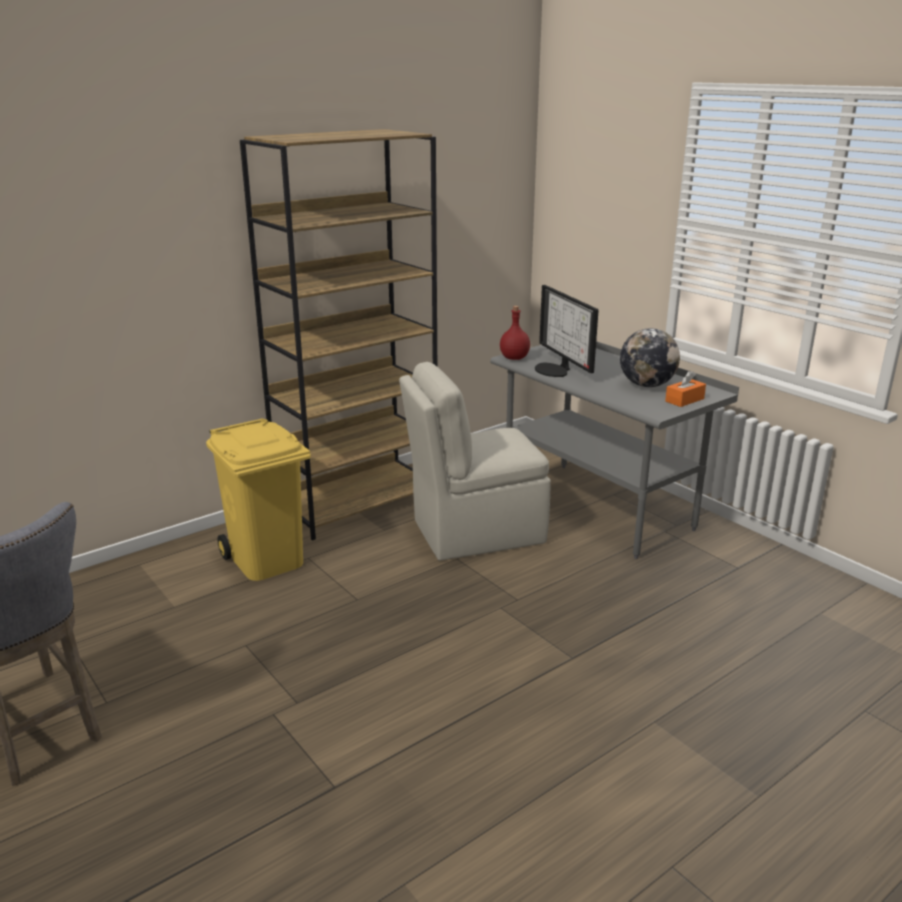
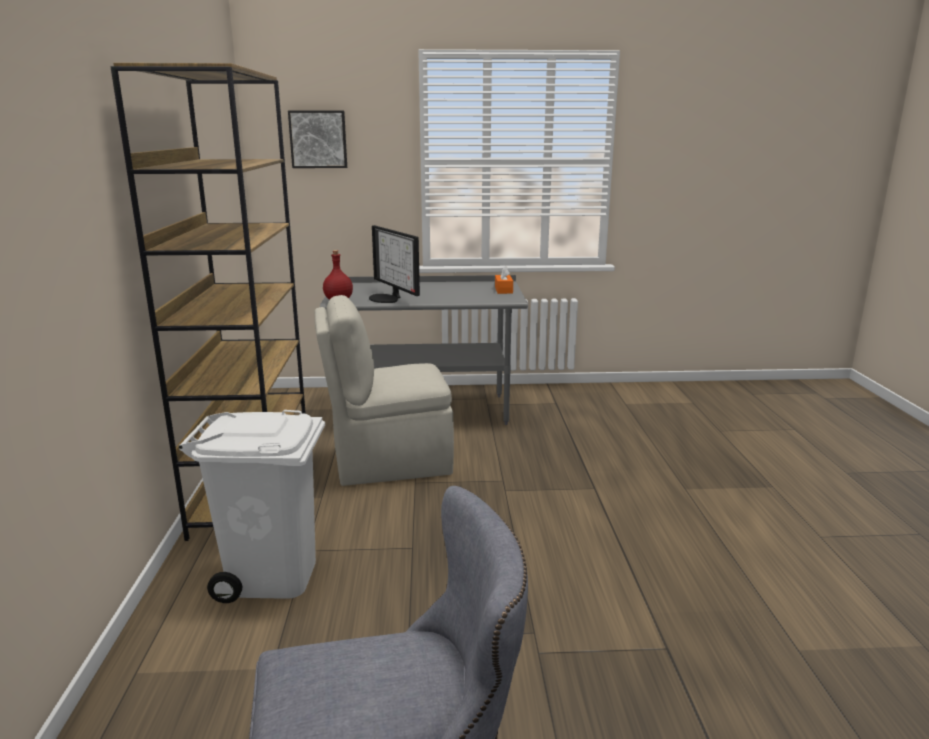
camera: 55 degrees left, 5 degrees down
(266, 560) = (272, 576): yellow trash can -> white trash can
(475, 532) = (388, 462): beige chair -> beige chair turned 60 degrees clockwise
(555, 370) = (387, 298): monitor -> monitor turned 45 degrees clockwise
(590, 180) = (318, 139): none -> picture
(646, 385) = (463, 290): globe -> none

